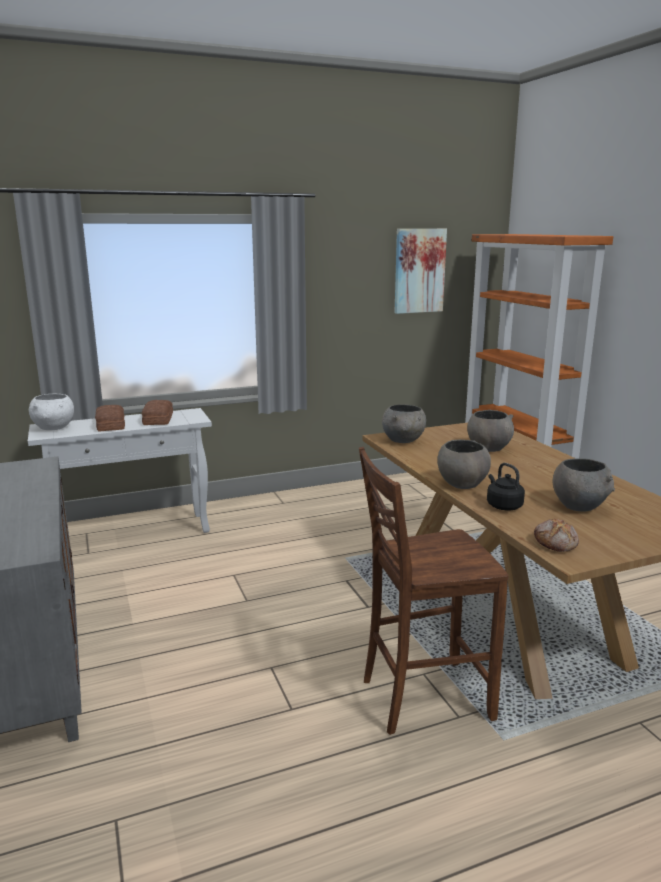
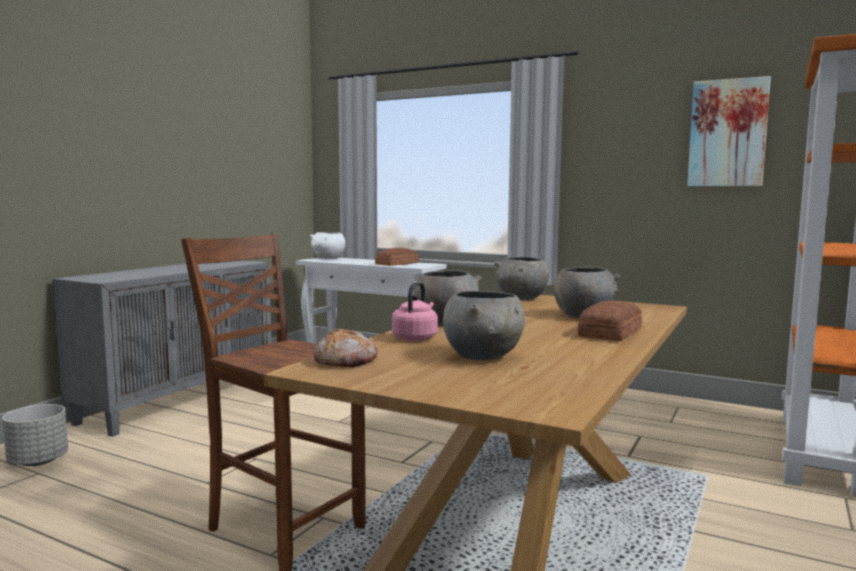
camera: 50 degrees right, 10 degrees down
(75, 815) = (38, 461): none -> grey planter
(110, 424) = (360, 261): bread -> bread (608, 332)
(503, 505) = (416, 338): black kettle -> pink kettle

